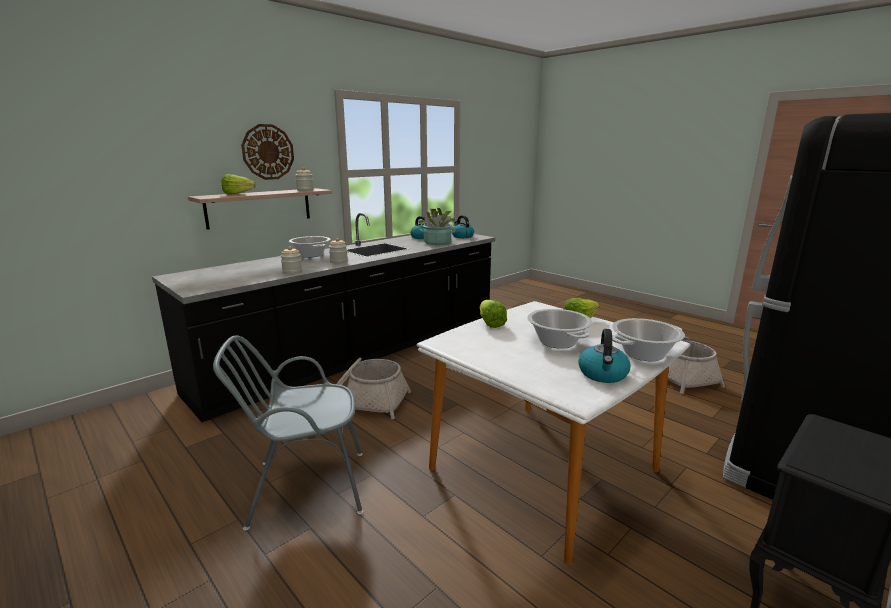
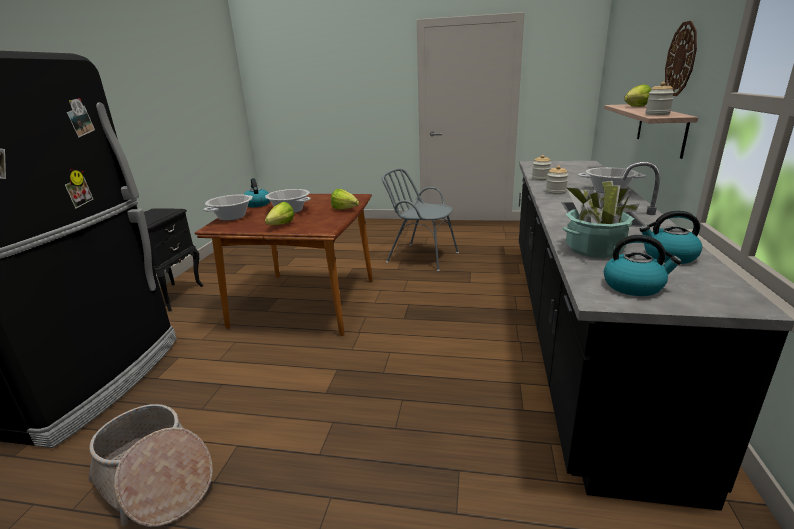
camera: 145 degrees right, 5 degrees up
(303, 487) = (420, 256): grey chair -> grey chair turned 105 degrees counterclockwise
(367, 401) = (470, 294): basket -> none
(544, 469) = (305, 303): white dining table -> brown dining table

